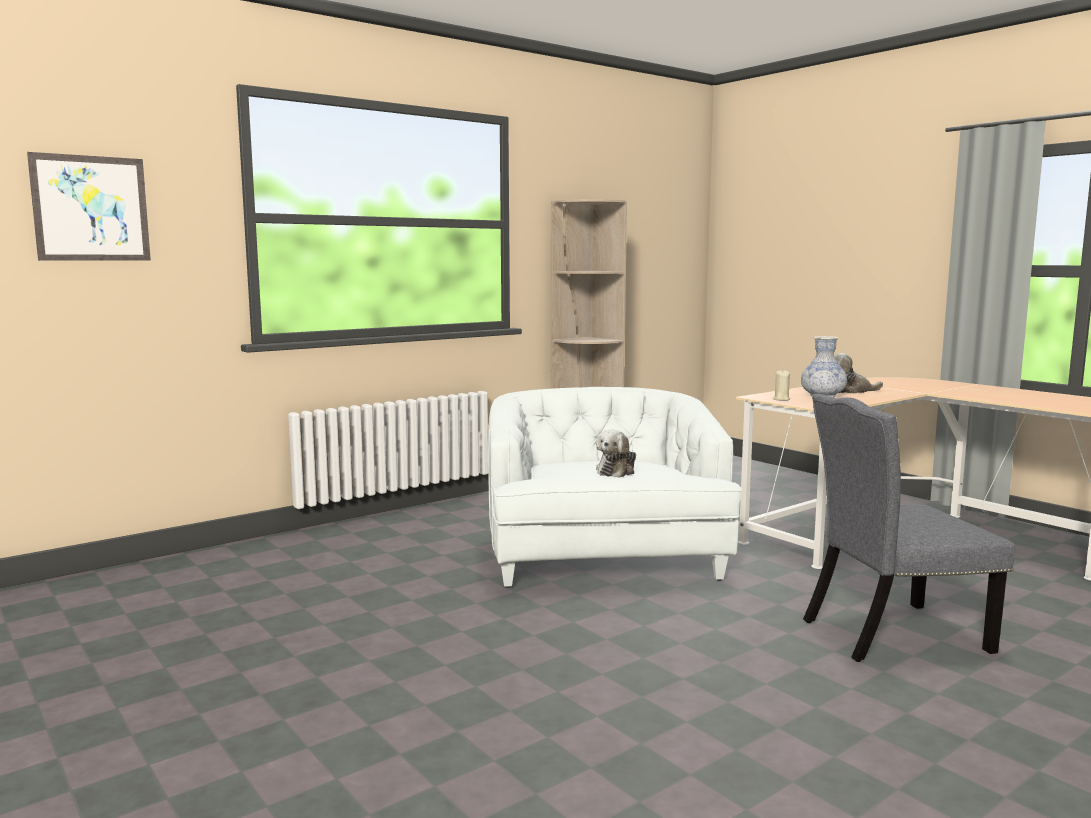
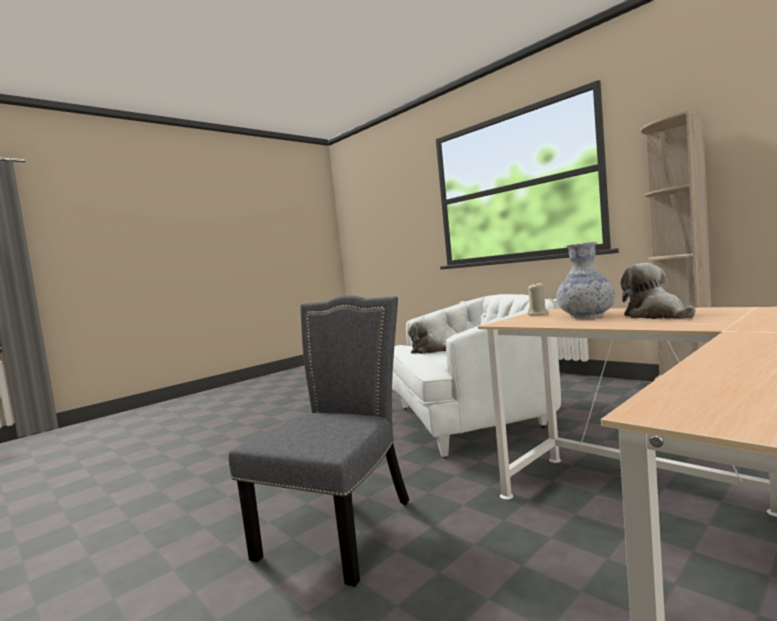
camera: 85 degrees right, 5 degrees down
(91, 208) = (394, 212): picture -> none
(896, 633) = (338, 532): grey chair -> grey chair turned 45 degrees clockwise

